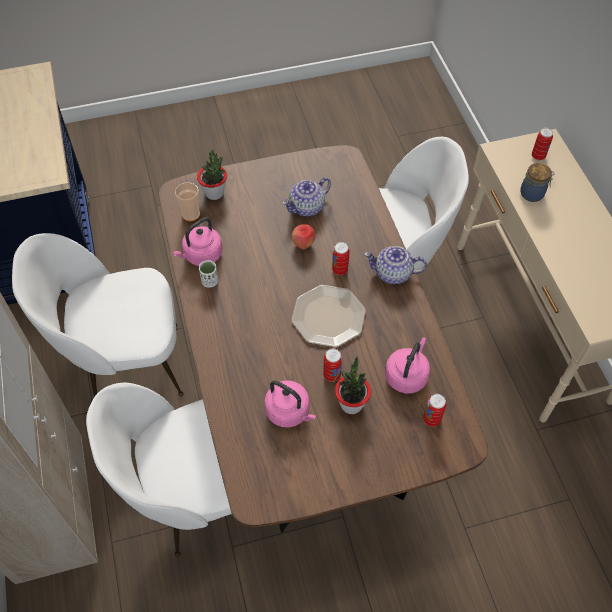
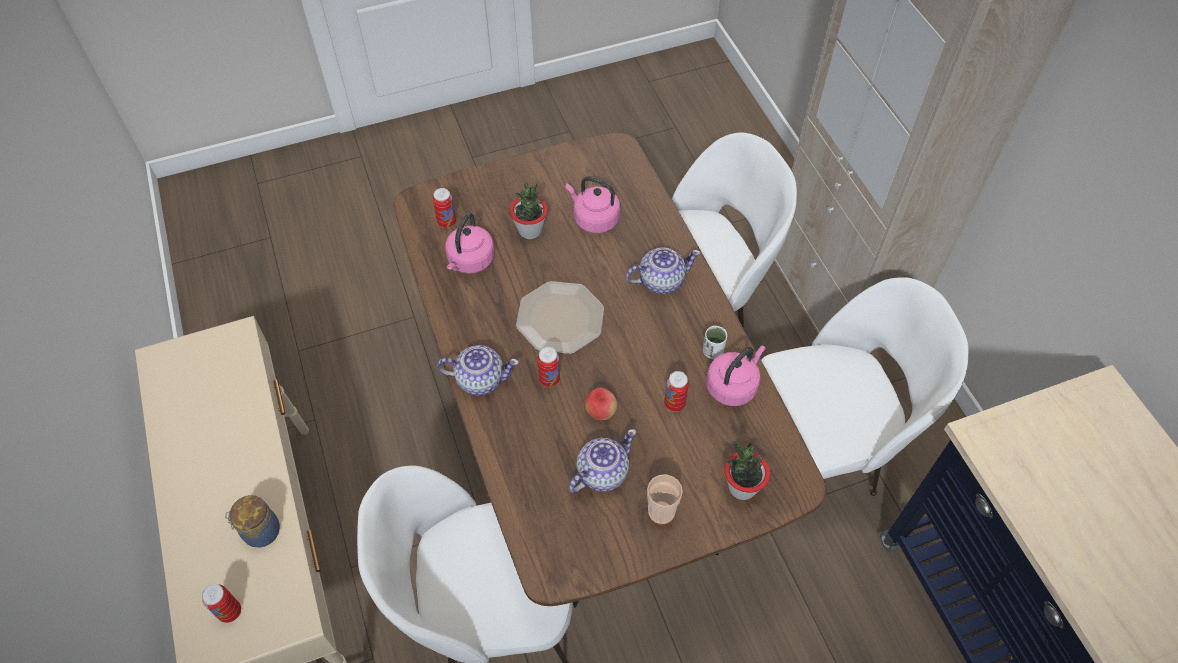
camera: 175 degrees right, 0 degrees up
(191, 214) = (765, 447): cup -> cup (661, 512)
(238, 344) = (660, 281): none -> teapot
(332, 375) = (552, 256): can -> can (674, 403)

